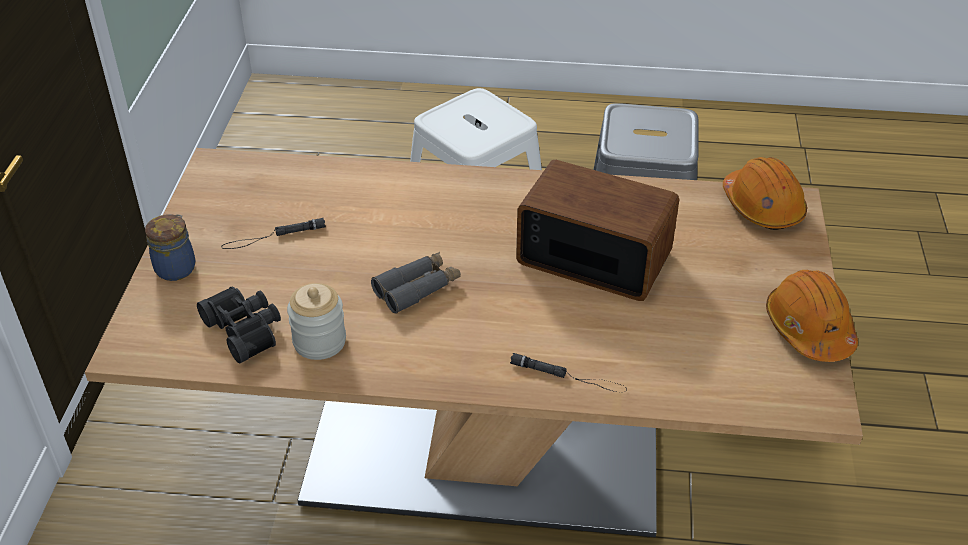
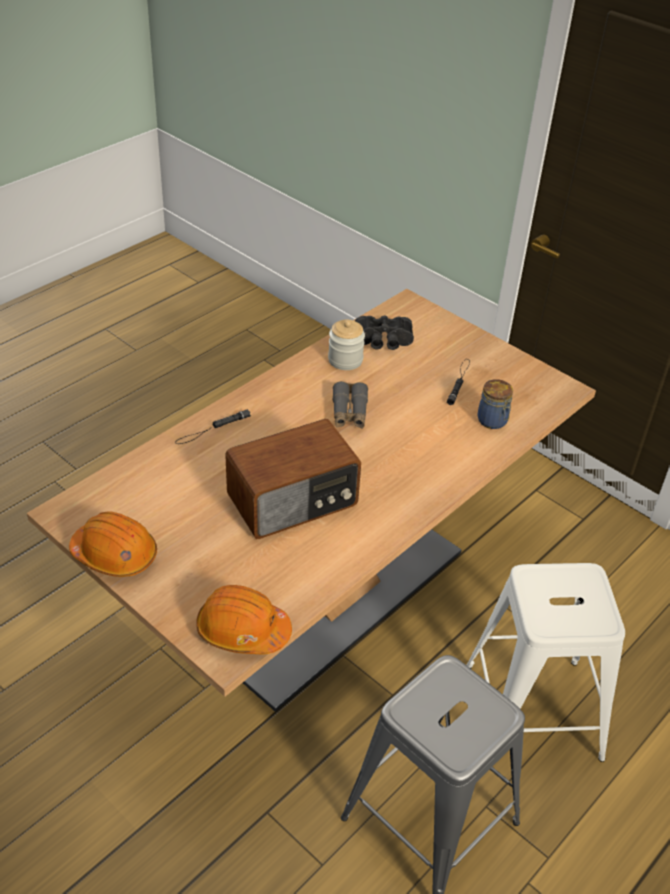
camera: 125 degrees right, 0 degrees up
(176, 267) = (464, 339): jar -> jar (493, 421)

